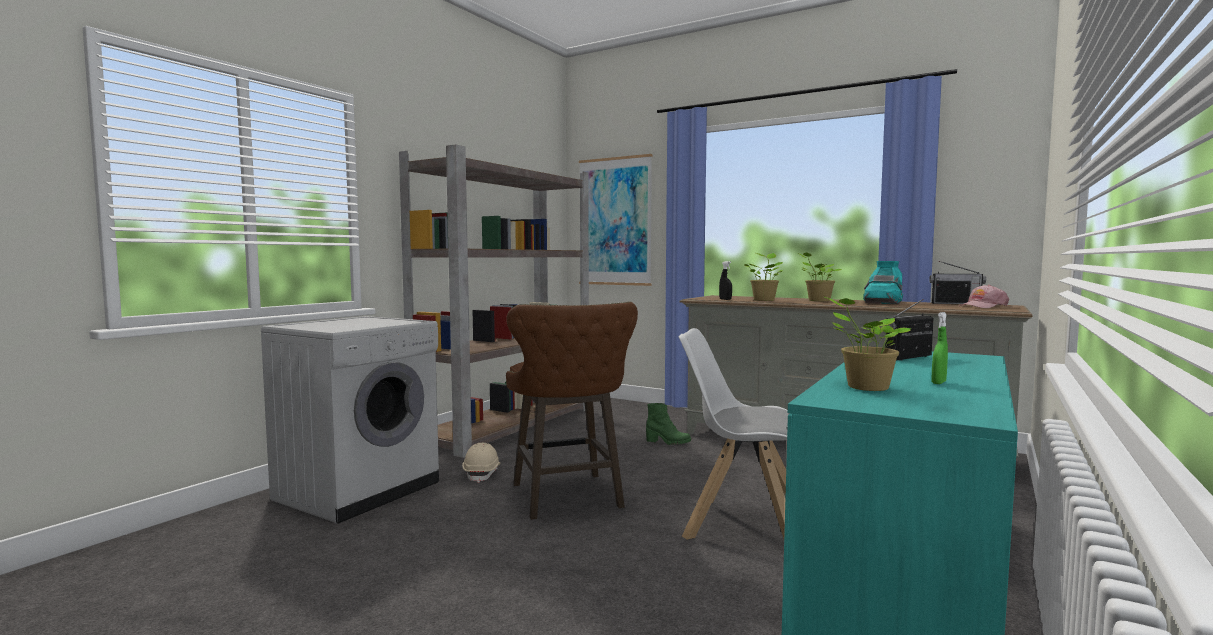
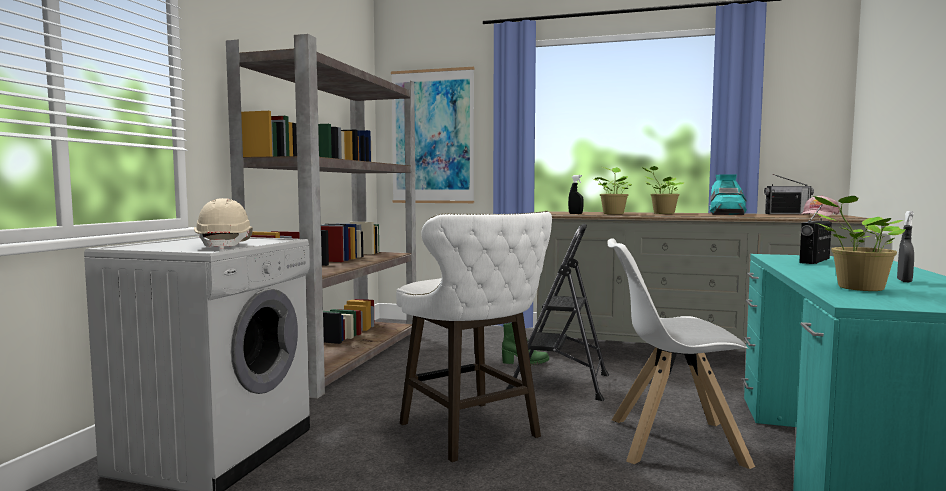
camera: 15 degrees left, 0 degrees up
(482, 474) = (354, 415): beige hard hat -> beige hard hat (225, 245)
(568, 498) = (472, 432): brown stool -> white stool
(687, 463) = (562, 382): none -> black step ladder
(938, 382) = (904, 281): green spray bottle -> grey spray bottle

